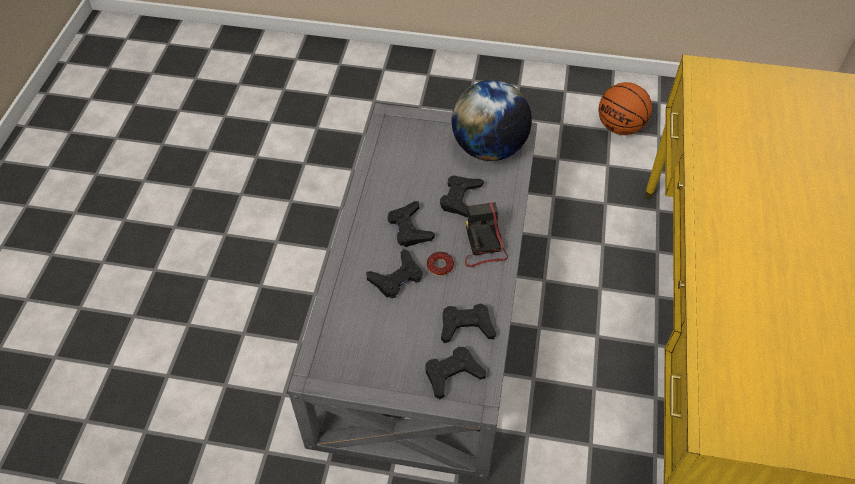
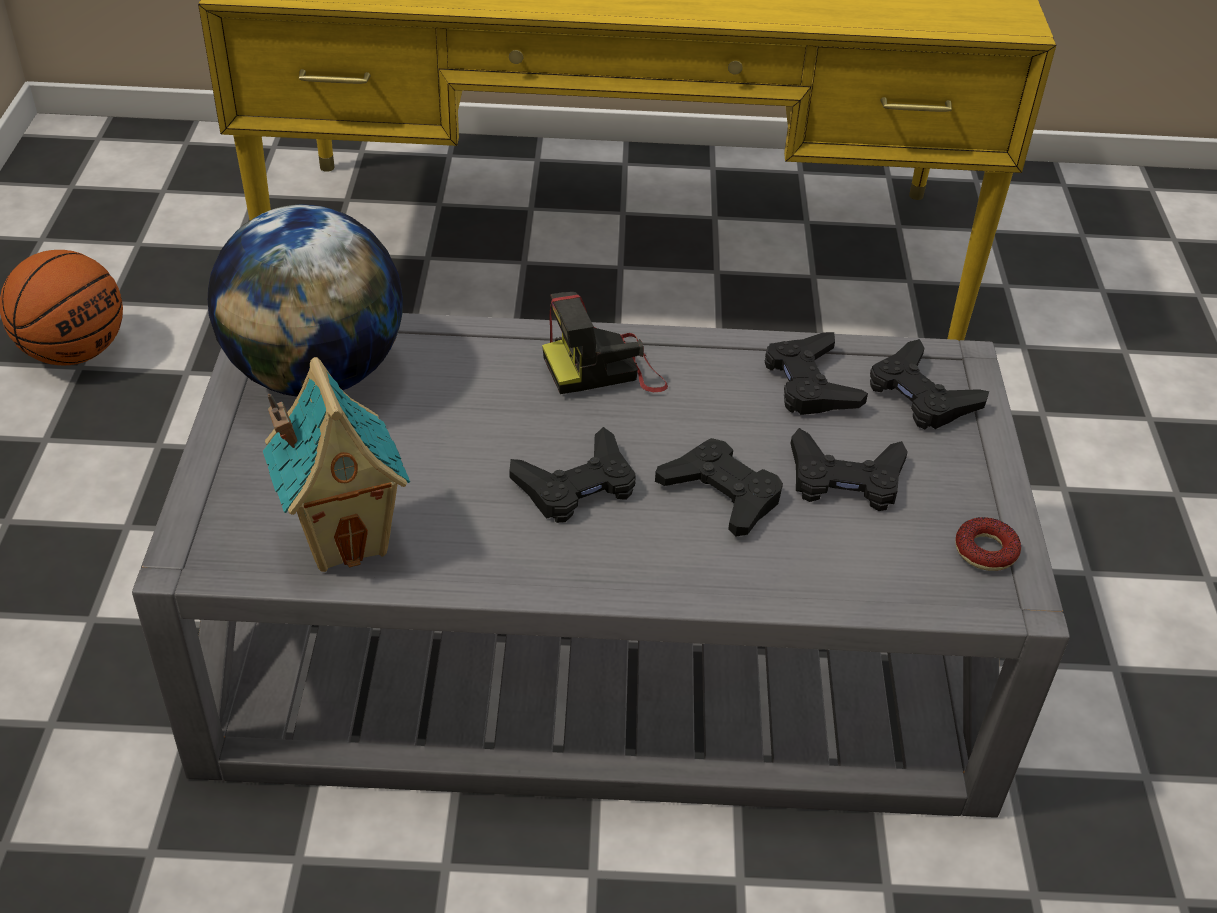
camera: 100 degrees left, 10 degrees down
(390, 155) = (346, 538): none -> toy house
(440, 266) = (671, 430): donut -> donut (985, 550)
(460, 198) = (476, 411): black game controller -> black game controller (845, 479)

